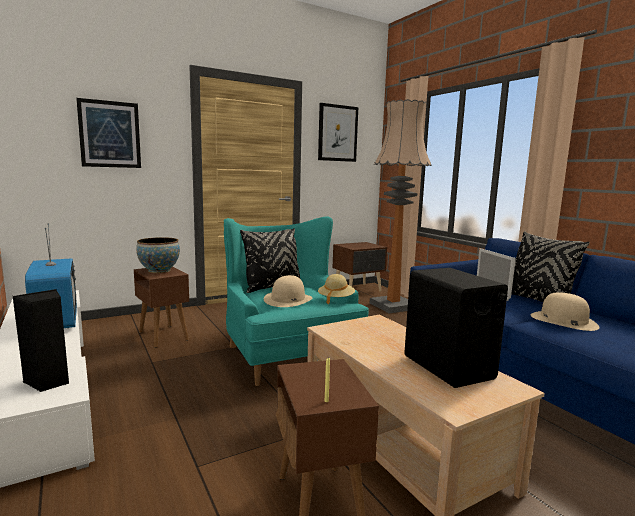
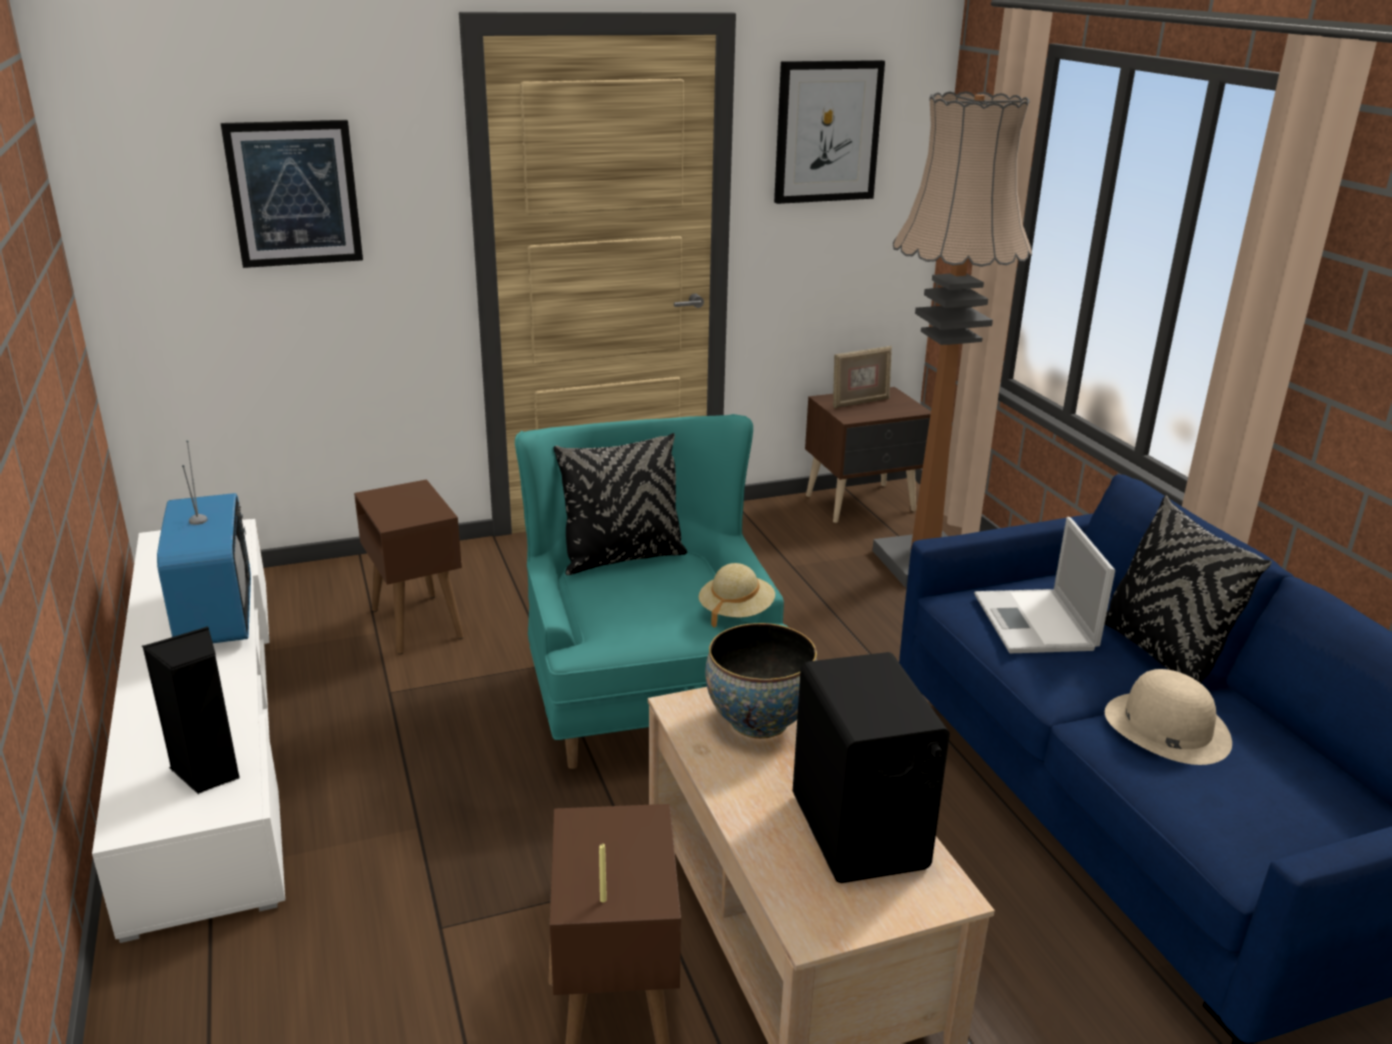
camera: 10 degrees right, 15 degrees up
(159, 270) = (403, 501): bowl -> bowl (759, 721)
(288, 299) = (638, 607): beige hat -> none
(355, 245) = (860, 402): none -> picture frame

